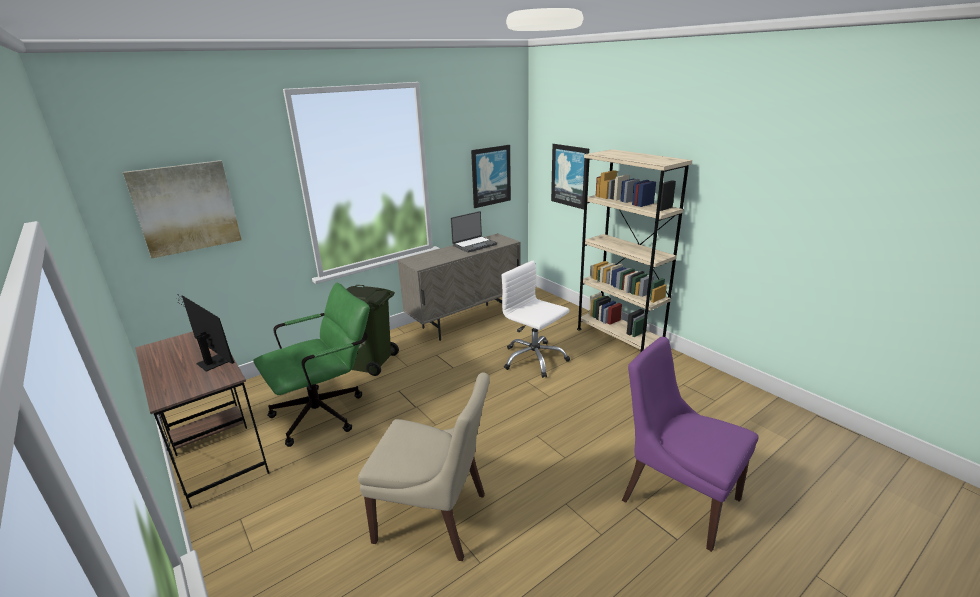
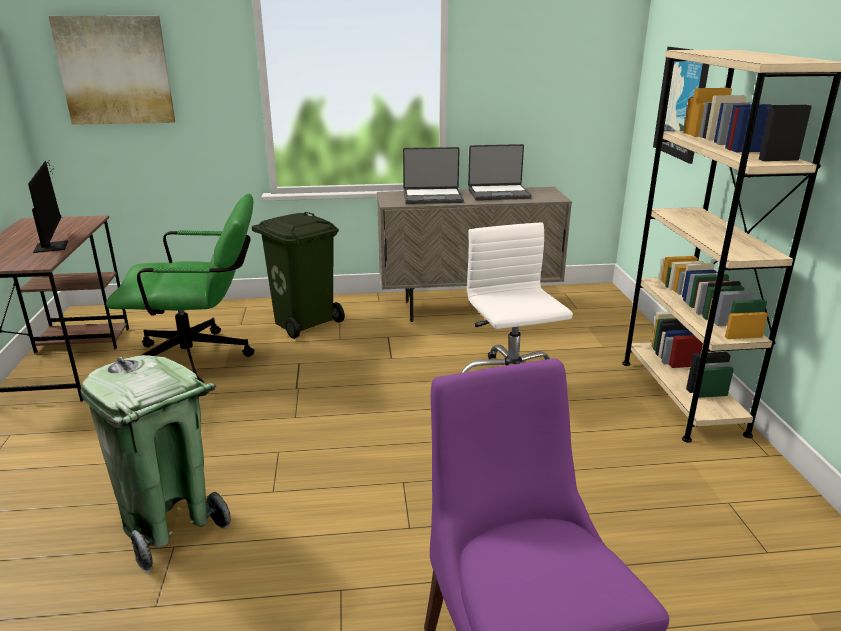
camera: 30 degrees right, 0 degrees up
(435, 518) = (170, 526): beige chair -> green trash can
(439, 256) = (432, 197): none -> laptop
(490, 176) = (562, 94): picture -> none

